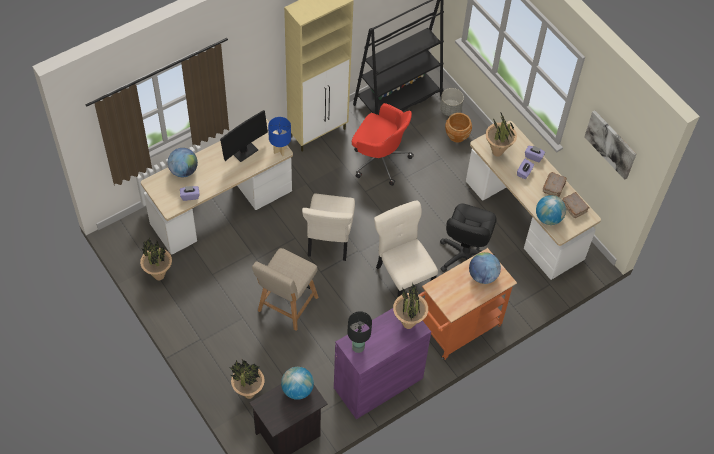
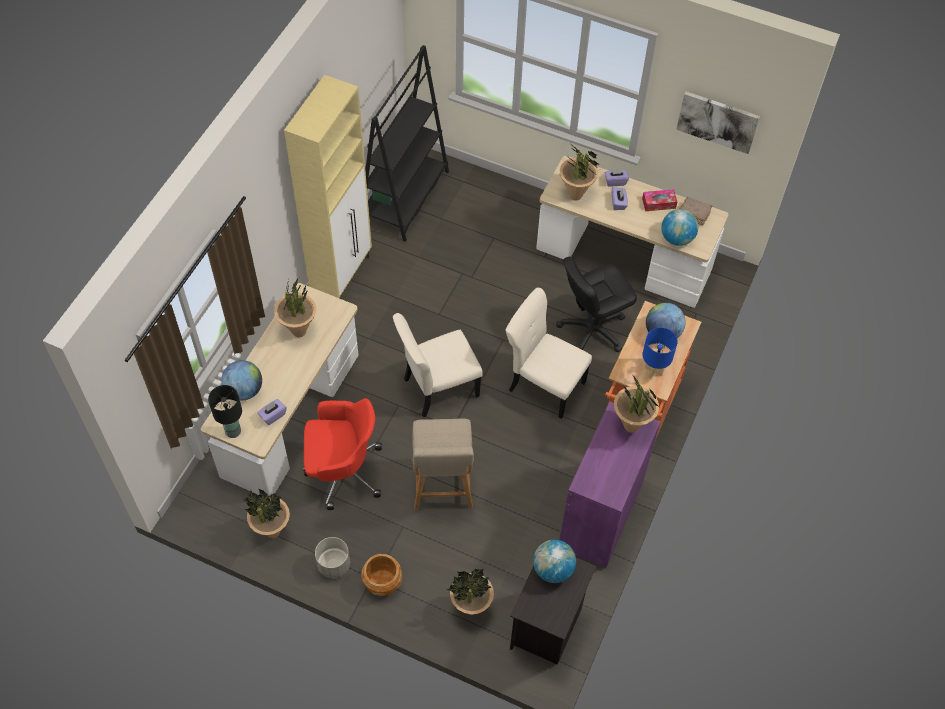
camera: 30 degrees left, 0 degrees up
(244, 150) = (299, 331): monitor -> potted plant
(280, 151) = (341, 310): blue table lamp -> blue table lamp (654, 371)
(329, 240) = (438, 388): beige chair -> beige chair turned 90 degrees clockwise
(358, 347) = (597, 482): black table lamp -> black table lamp (233, 432)
(379, 159) = (429, 271): red office chair -> red office chair (342, 471)
(450, 109) = (466, 181): grey planter -> grey planter (333, 564)
(457, 135) = (493, 205): brown planter -> brown planter (382, 582)
(464, 257) = (592, 330): black office chair -> black office chair turned 75 degrees clockwise
(554, 187) = (658, 203): brown book -> tissue box

